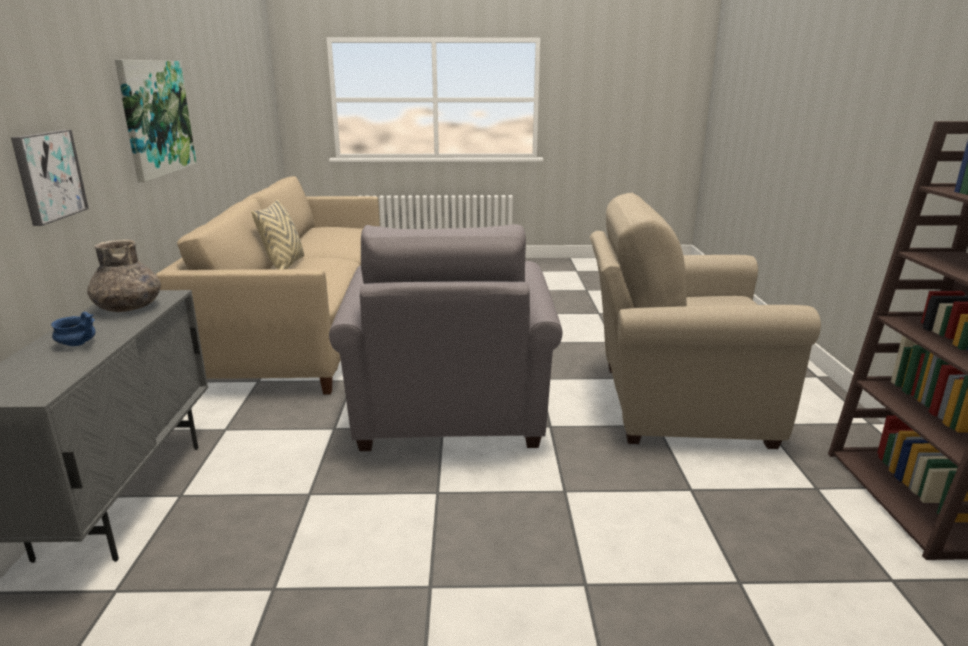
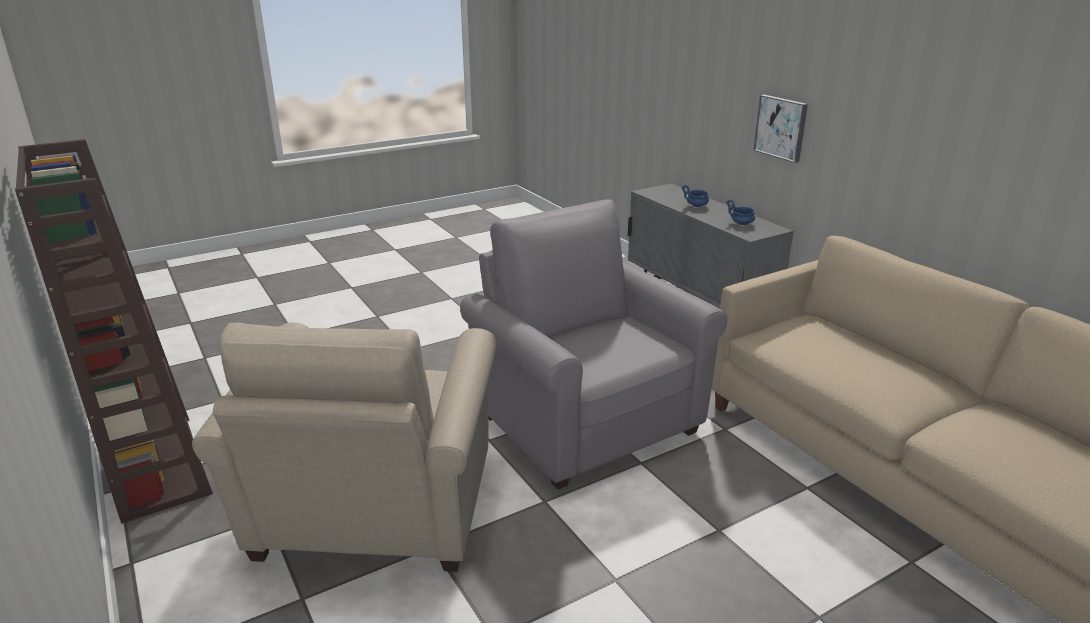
camera: 150 degrees right, 5 degrees up
(129, 307) = (741, 223): grey vase -> blue bowl
(156, 118) = (949, 137): picture -> none
(284, 266) = (903, 364): beige pillow -> none
(674, 403) = (372, 515): beige armchair -> beige armchair turned 120 degrees clockwise

